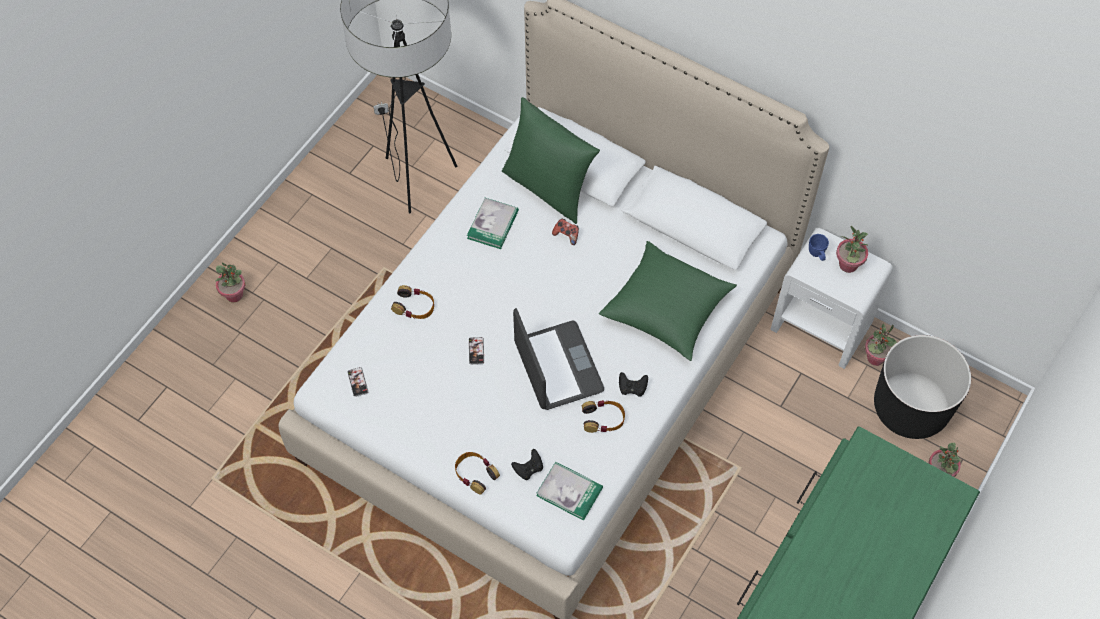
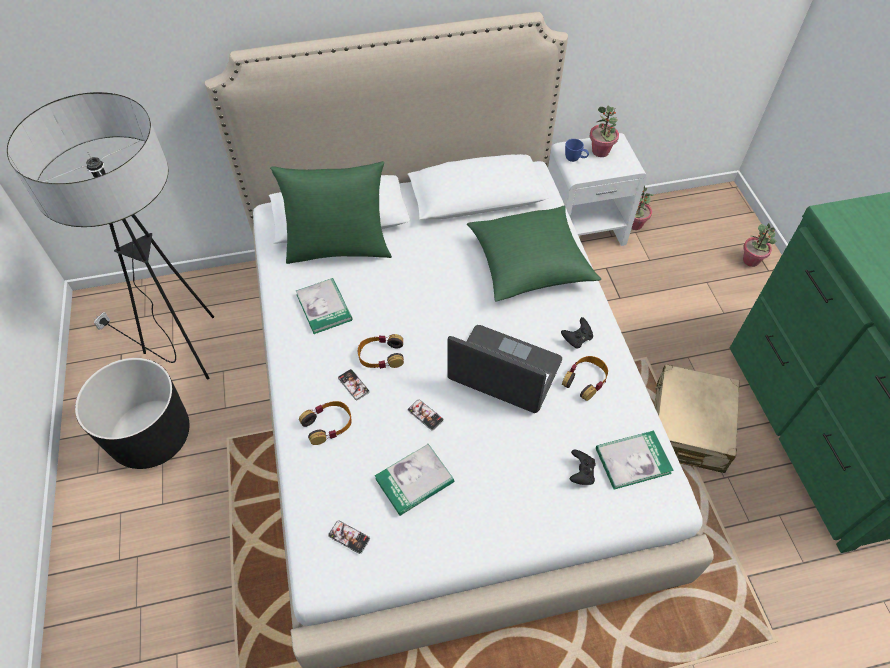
camera: 45 degrees left, 5 degrees down
(234, 294) = (102, 577): potted plant -> none
(426, 384) = (414, 481): none -> book
(455, 294) = (353, 385): none -> phone
(475, 474) = (545, 519): headphones -> headphones (381, 355)
(566, 235) = (393, 270): game controller -> none
(707, 542) = (688, 427): none -> beige suitcase
(910, 407) = (688, 237): black planter -> black planter (152, 436)

